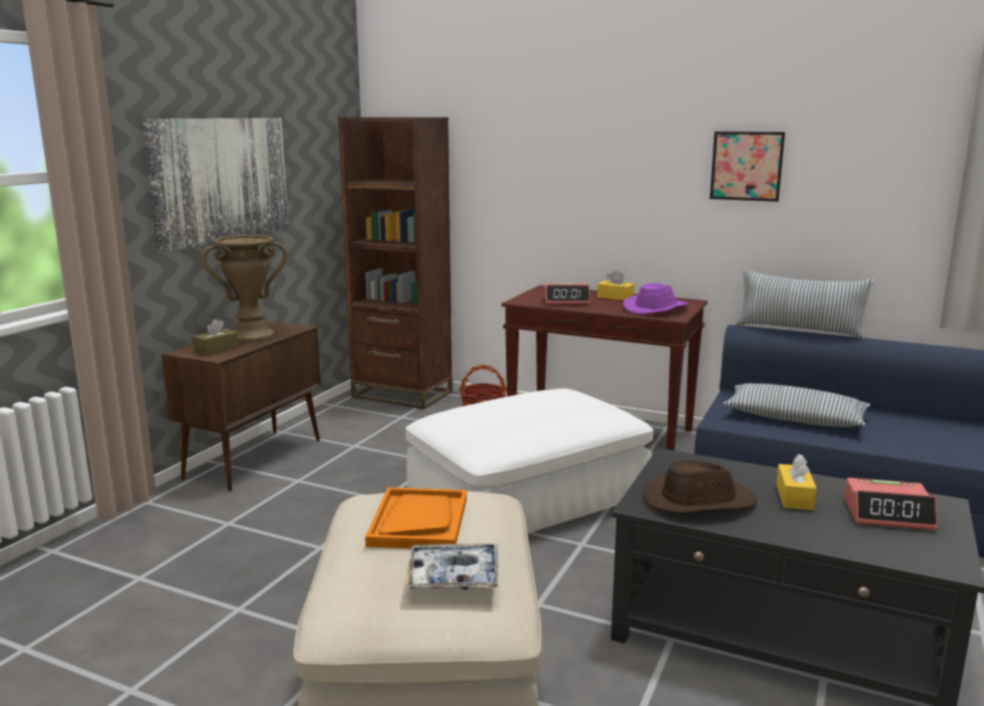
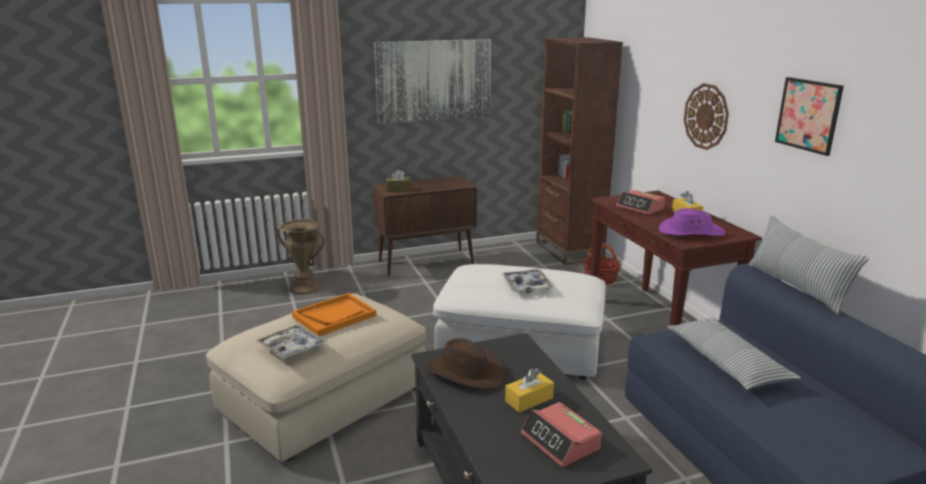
camera: 45 degrees right, 5 degrees up
(251, 336) = (432, 184): brown vase -> brown vase (305, 287)
(545, 413) = (526, 285): none -> tray
(603, 188) = (706, 116): none -> wall clock

